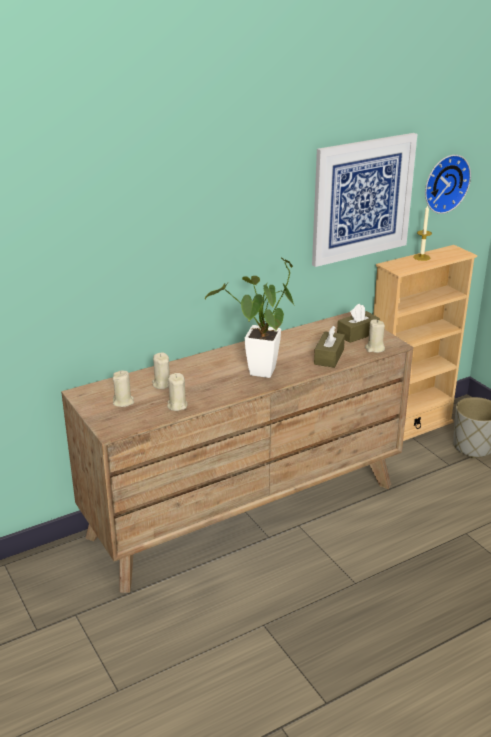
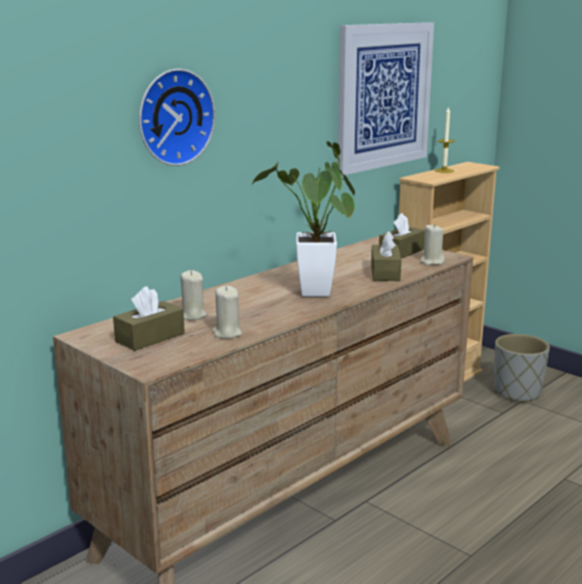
camera: 15 degrees left, 10 degrees down
(123, 402) = (150, 337): beige candle -> brown tissue box
(444, 183) = (456, 88): wall clock -> wall clock (173, 117)

